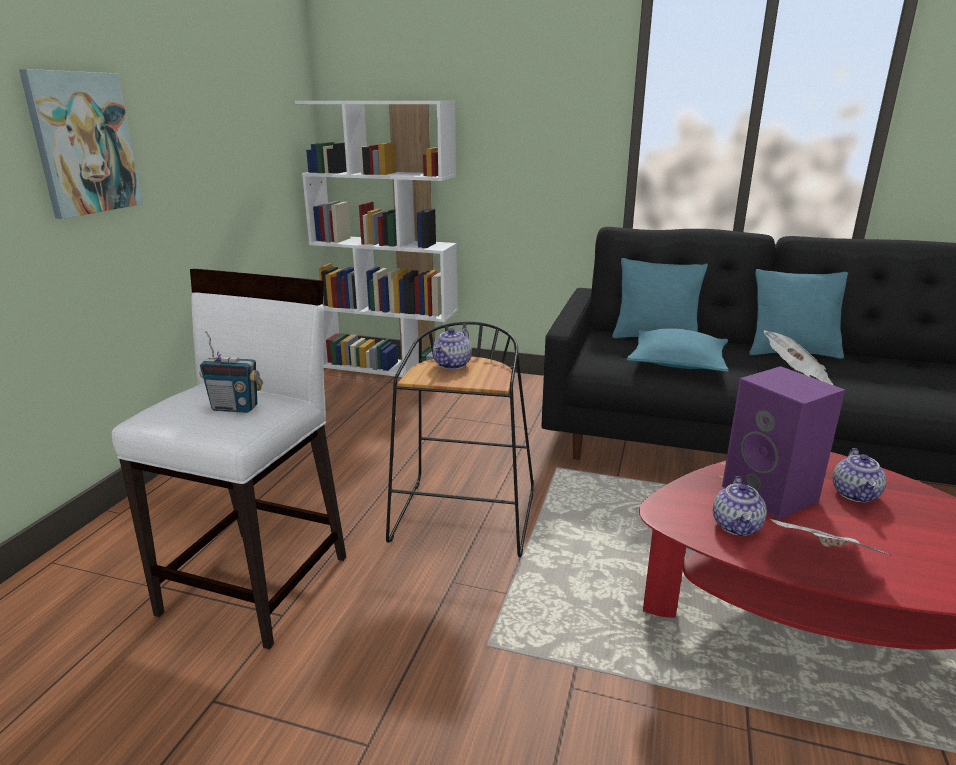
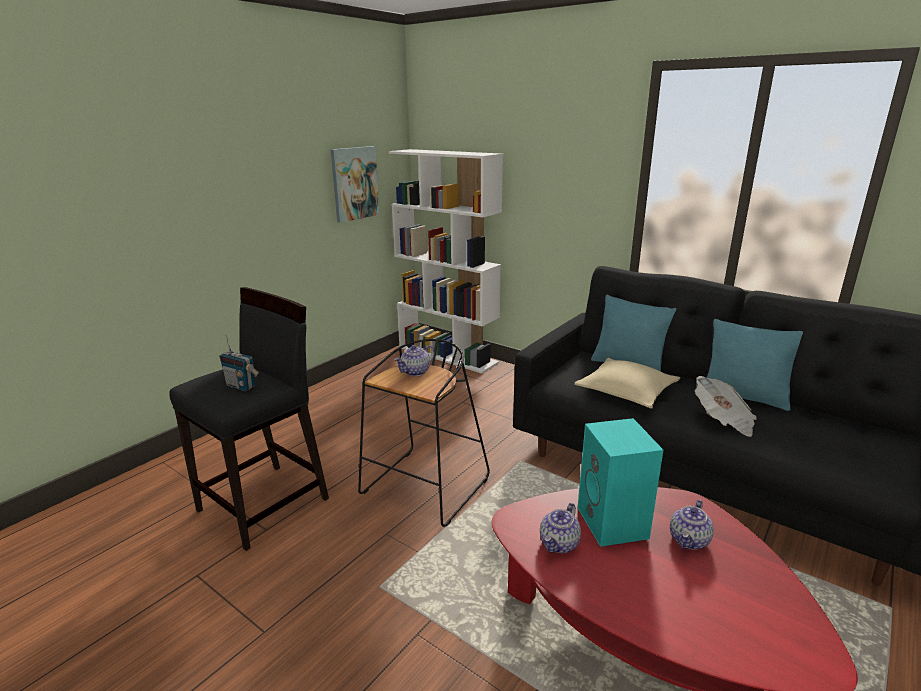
camera: 20 degrees right, 0 degrees up
(83, 143) = (210, 194): picture -> picture (354, 183)
(258, 583) = (265, 504): white stool -> black stool
(677, 363) = (626, 392): turquoise pillow -> beige pillow
(772, 494) = (614, 524): purple speaker -> turquoise speaker
(823, 561) = (604, 589): newspaper -> none

